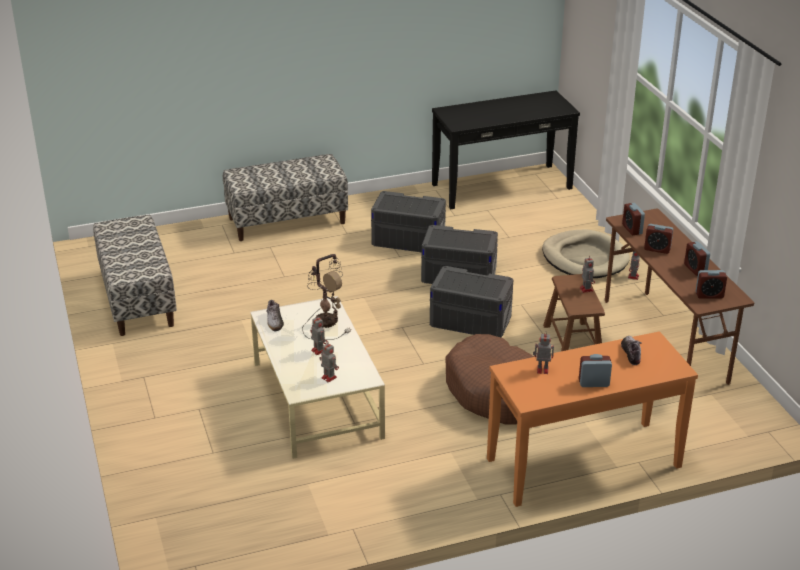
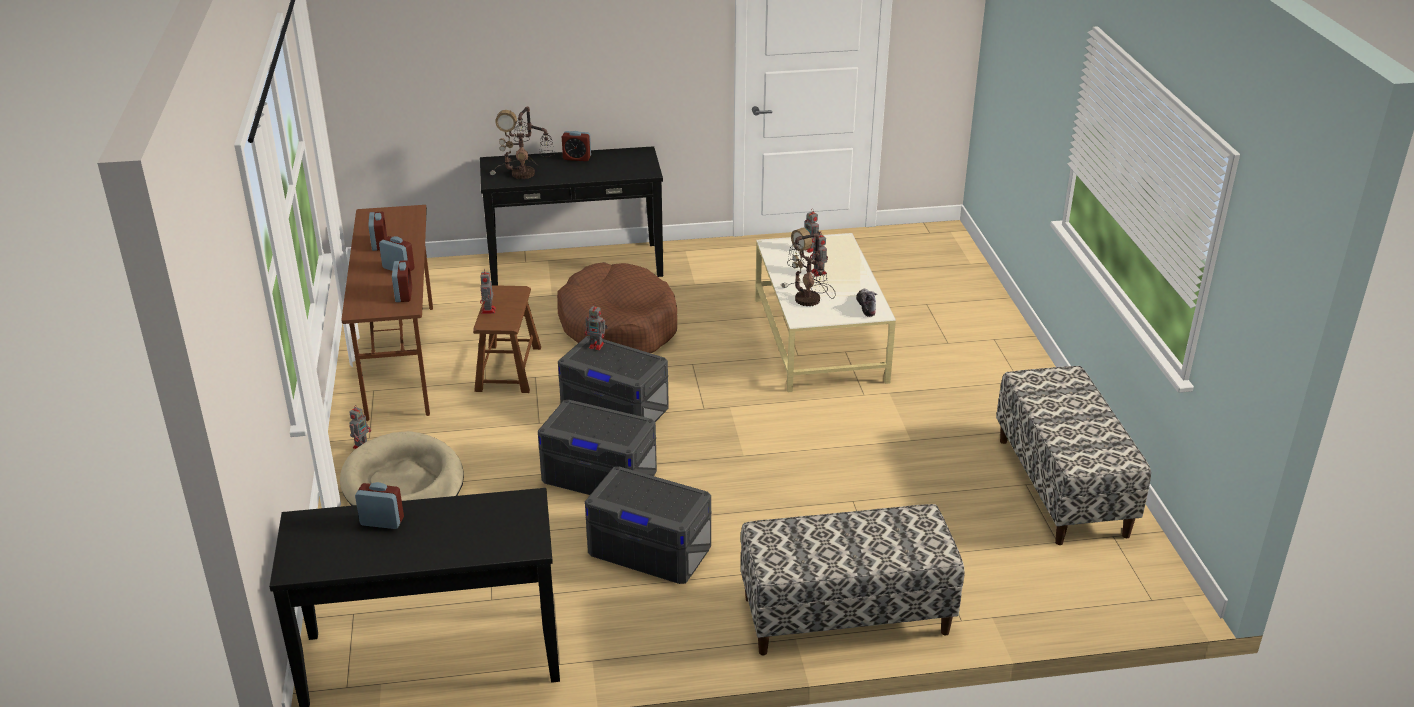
camera: 170 degrees left, 0 degrees up
(541, 369) = (616, 170): toy robot -> toy robot (597, 346)
(584, 463) = (575, 265): orange console table -> black console table
(631, 353) = (524, 175): shoe -> table lamp
(709, 295) = (394, 218): alarm clock -> alarm clock (382, 521)

